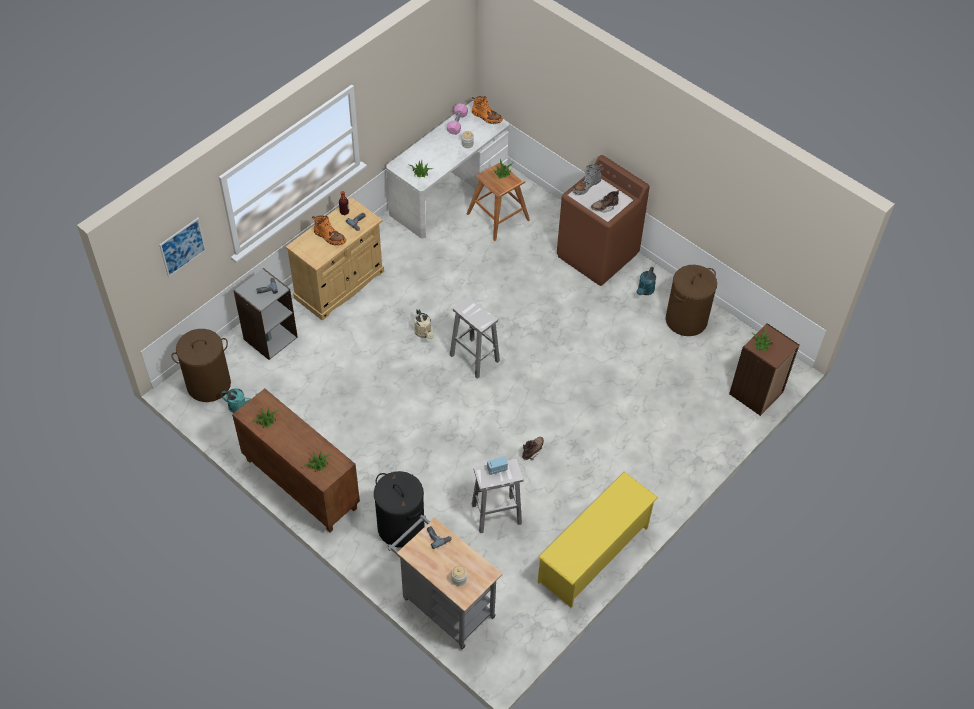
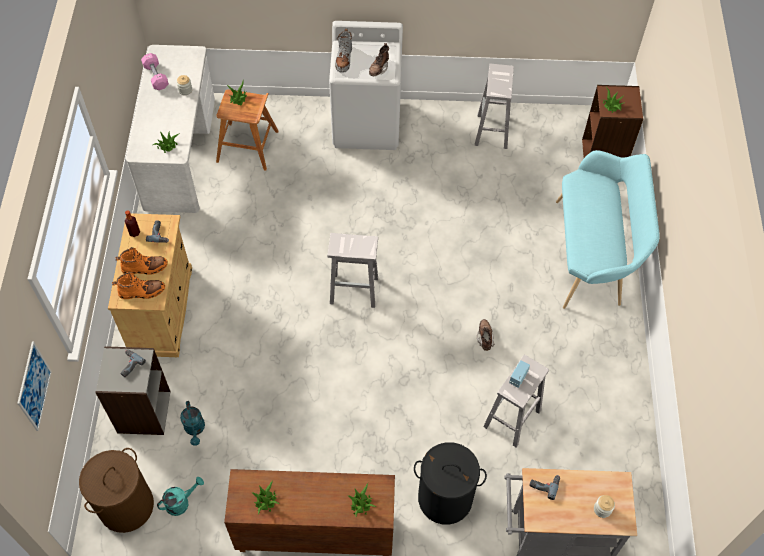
camera: 40 degrees left, 5 degrees up
(424, 333) = (287, 300): beige watering can -> none
(486, 117) = (178, 53): orange boot -> orange boot (142, 292)
(594, 554) = (622, 390): yellow shoe rack -> none
(597, 255) = (367, 124): brown washing machine -> white washing machine
(645, 291) = (436, 129): turquoise watering can -> turquoise watering can (195, 429)
(672, 453) = (593, 254): none -> turquoise bench
(686, 320) = (492, 132): brown laundry basket -> white stool

